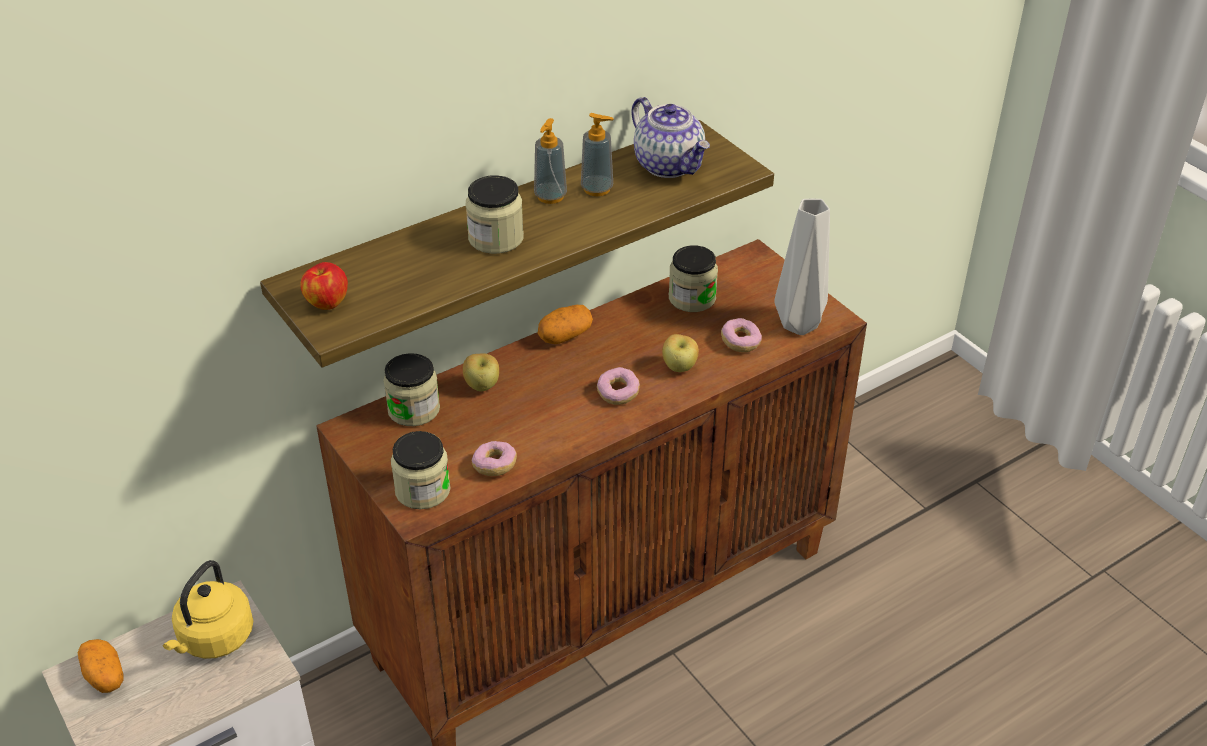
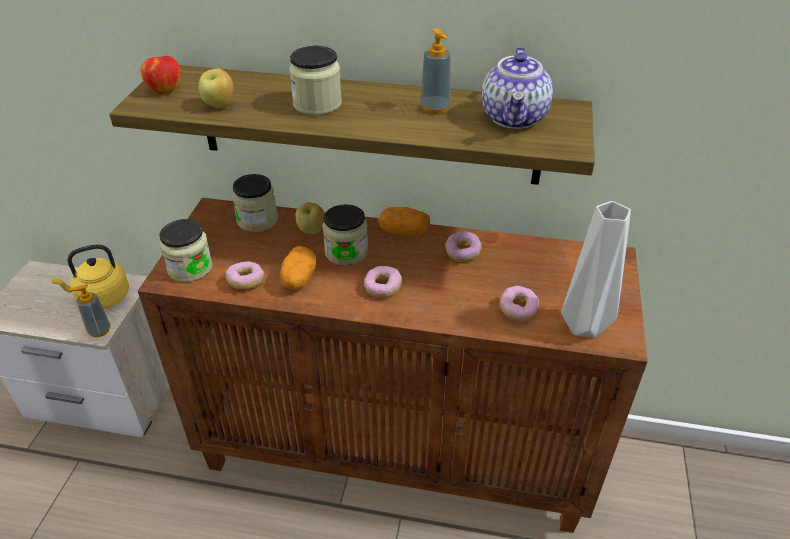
camera: 45 degrees right, 0 degrees up
(104, 676) = (42, 281): potato -> potato (299, 278)
(550, 196) = (396, 97): soap dispenser -> soap dispenser (99, 330)
(638, 324) = (462, 253): none -> donut
(679, 368) = (448, 298): apple -> apple (220, 105)
(692, 298) = (524, 258): jar -> jar (346, 252)

